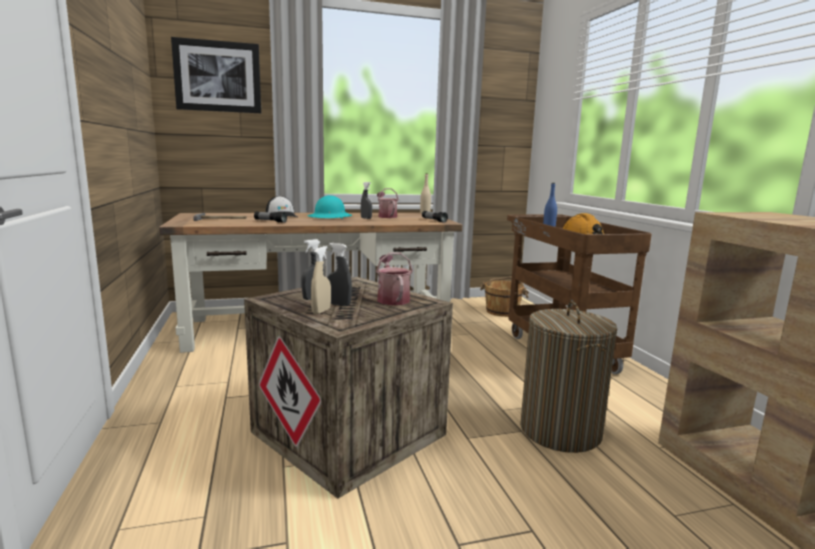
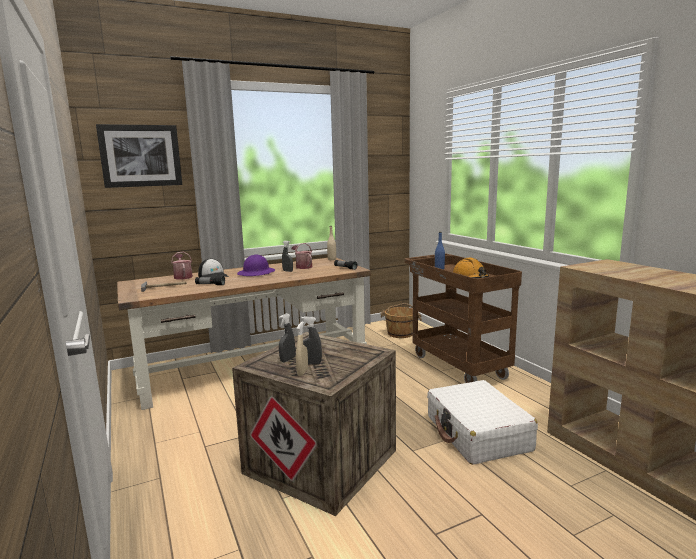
camera: 10 degrees left, 0 degrees up
(330, 217) = (256, 273): turquoise hard hat -> purple hard hat
(392, 299) = (348, 352): watering can -> watering can (183, 276)
(560, 431) = (477, 433): laundry basket -> white suitcase

